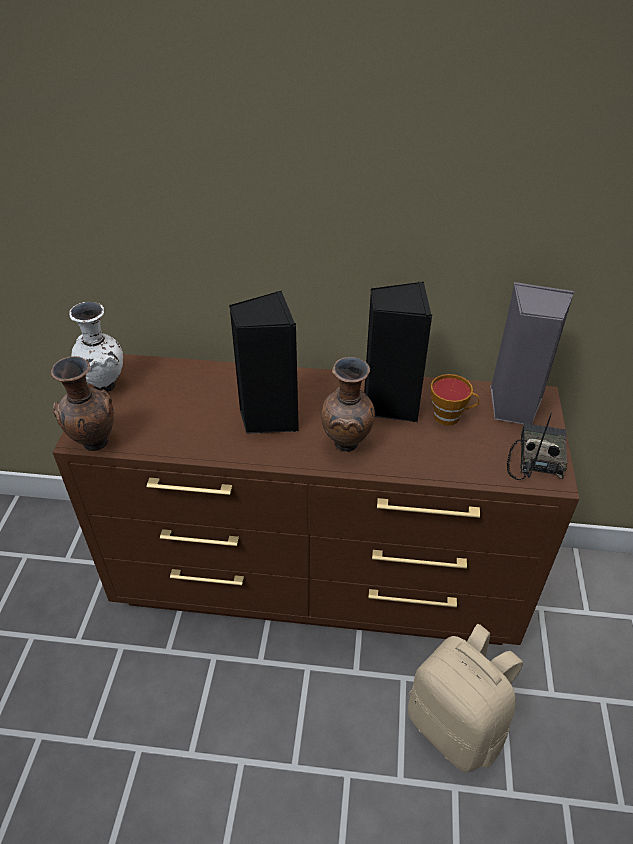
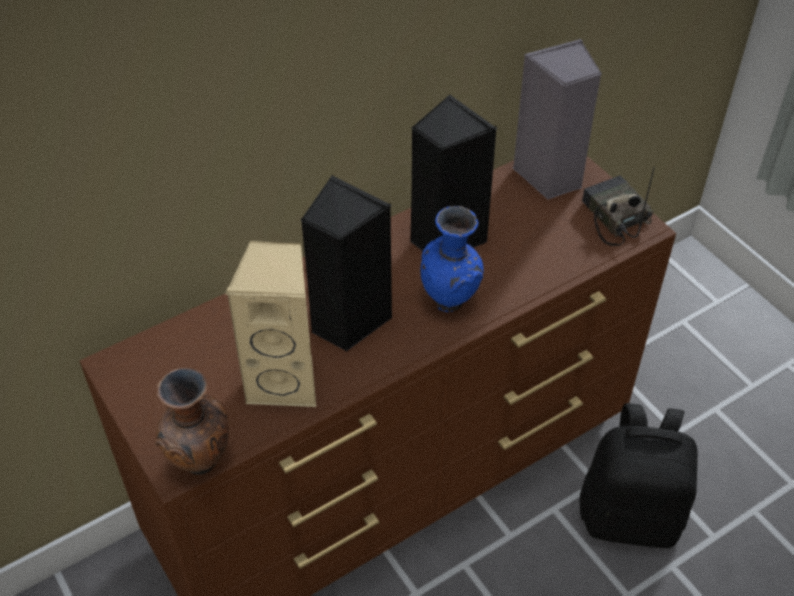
camera: 40 degrees left, 5 degrees up
(106, 386) = (133, 396): white vase -> none
(192, 428) = (285, 381): none -> beige speaker
(347, 445) = (451, 303): brown vase -> blue vase
(450, 416) = (508, 219): cup -> none
(457, 725) = (630, 515): beige backpack -> black backpack

